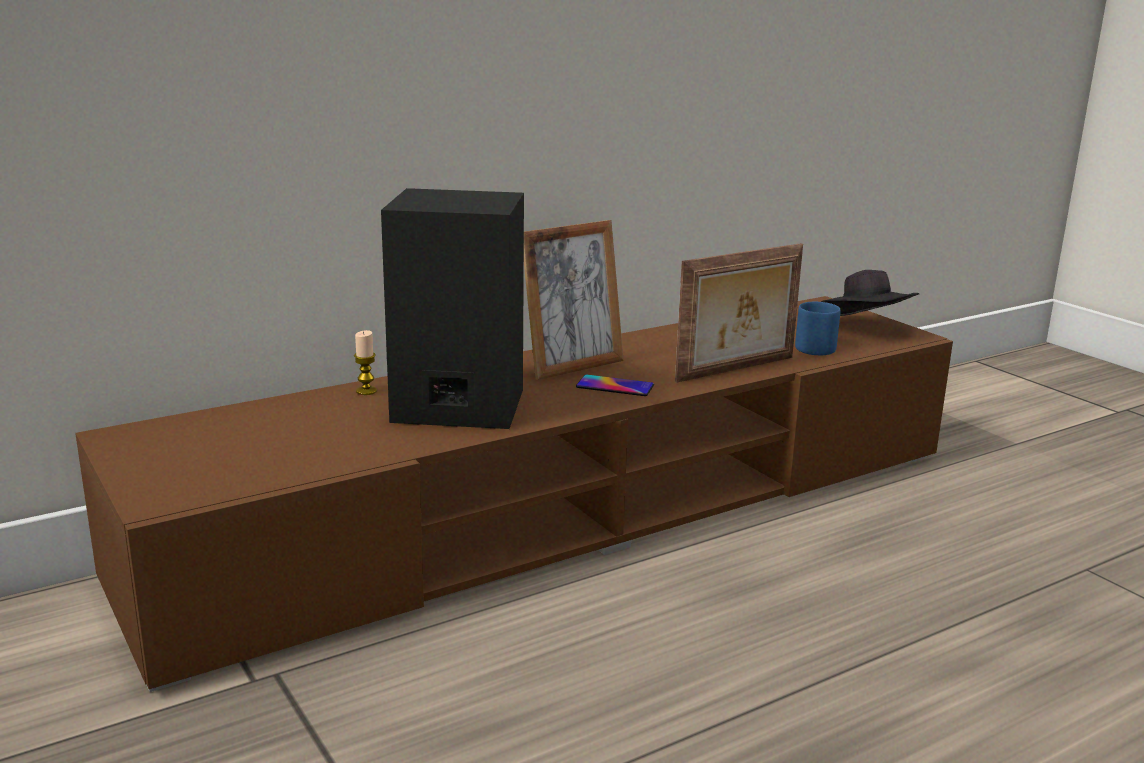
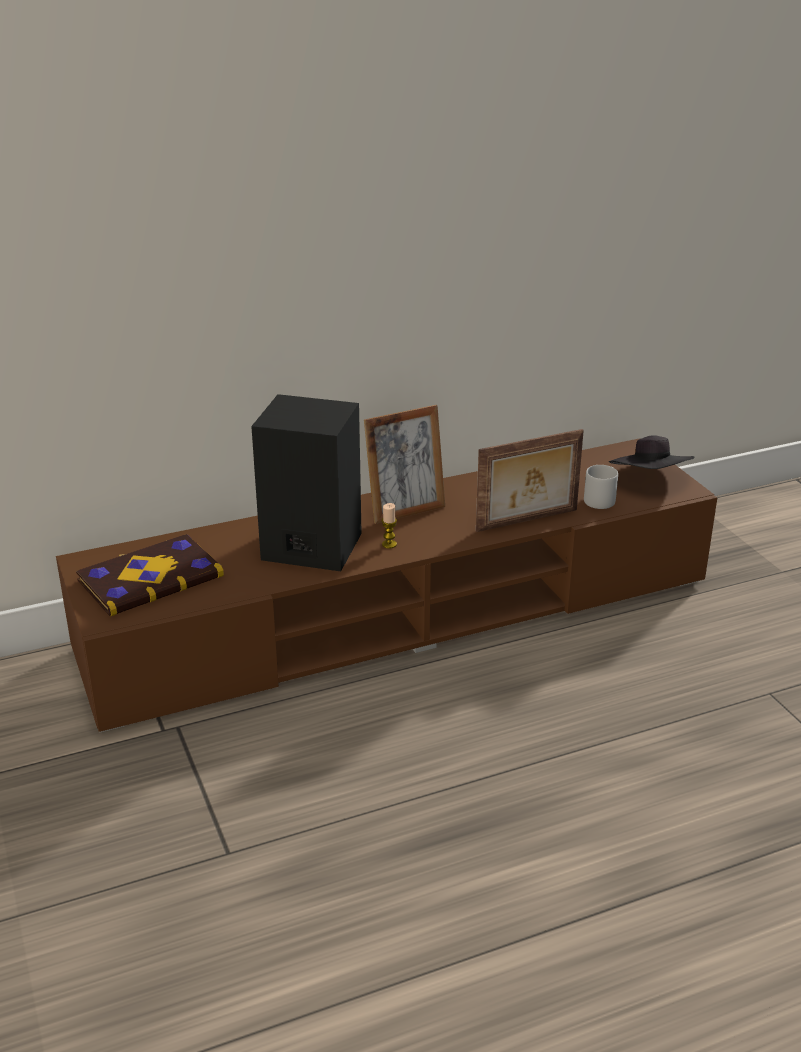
camera: 10 degrees right, 10 degrees up
(226, 449) = (150, 577): none -> book
(366, 391) = (251, 528): candle -> candle (389, 544)
(615, 386) = (429, 533): phone -> none
(815, 347) = (600, 500): blue mug -> grey mug

